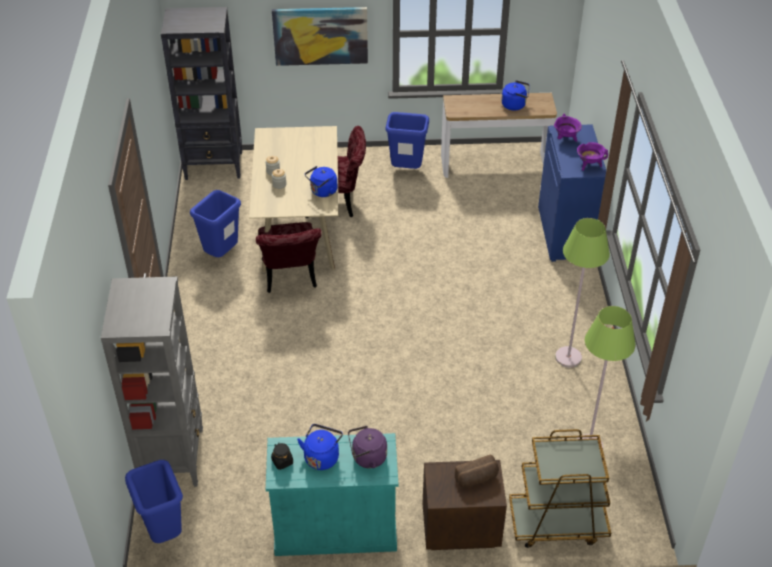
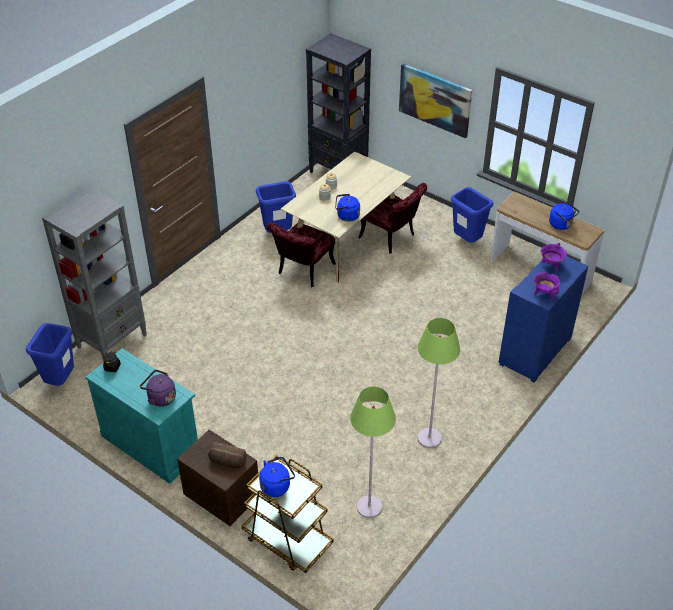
camera: 40 degrees right, 0 degrees up
(322, 456) = (137, 379): blue kettle -> blue kettle (277, 485)

